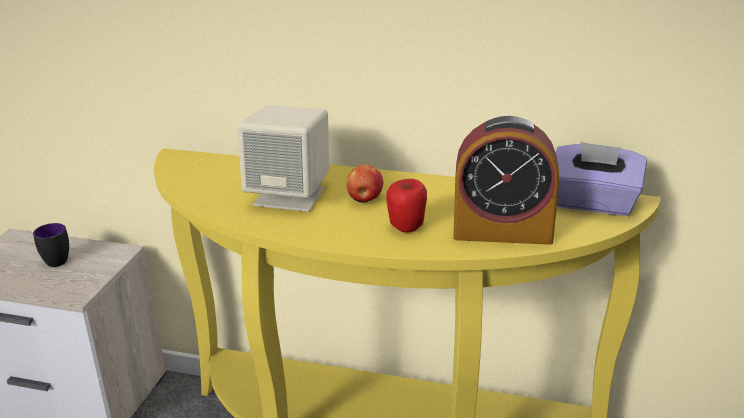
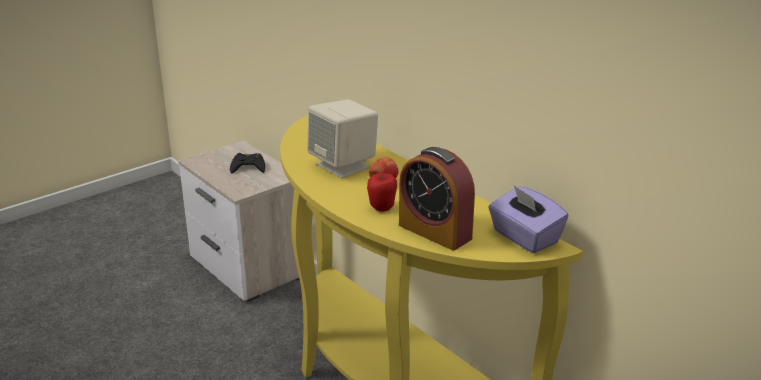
camera: 35 degrees right, 0 degrees up
(54, 259) = (248, 167): mug -> black game controller

